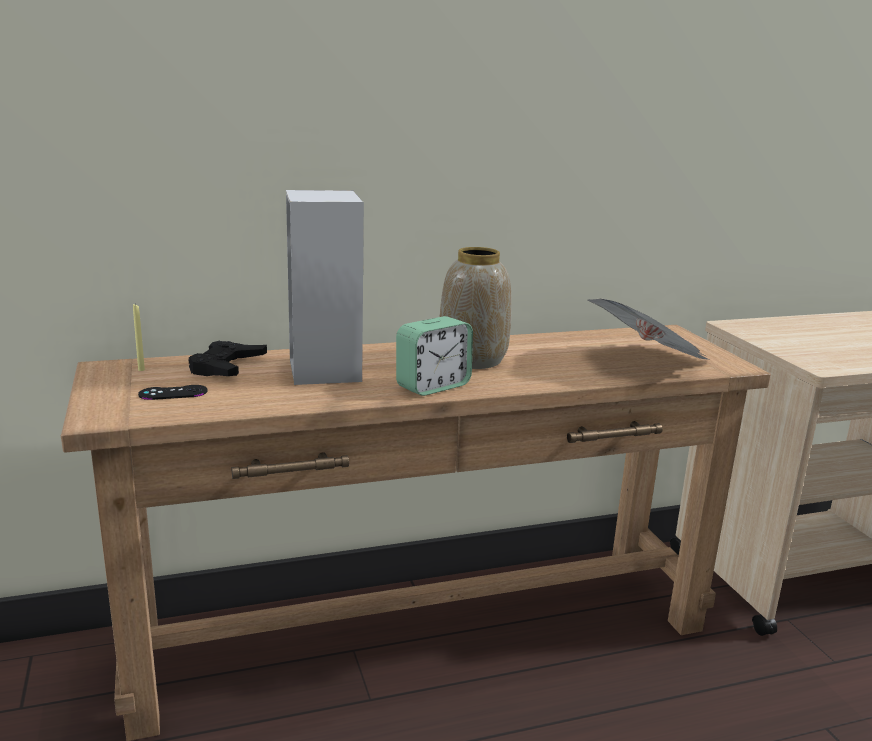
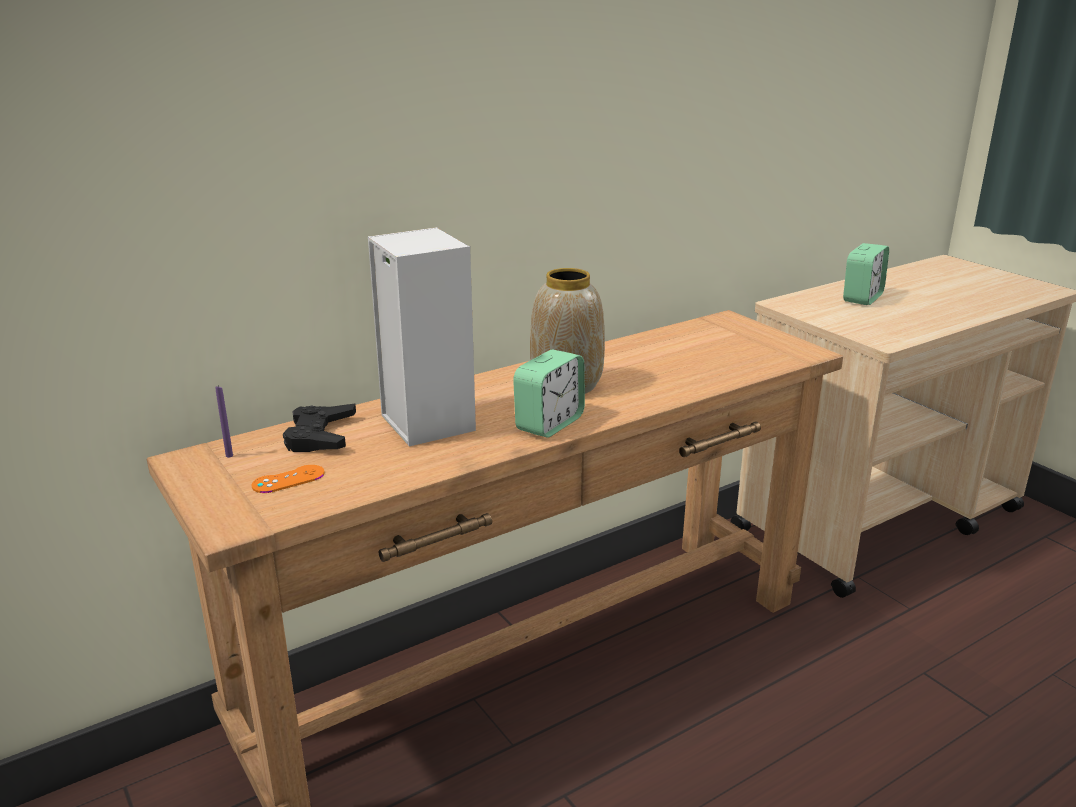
camera: 15 degrees left, 5 degrees up
(141, 370) = (229, 456): yellow candle -> purple candle
(173, 393) = (288, 479): black game controller -> orange game controller
(648, 363) = (731, 361): newspaper -> none
(823, 330) = (862, 298): none -> alarm clock

